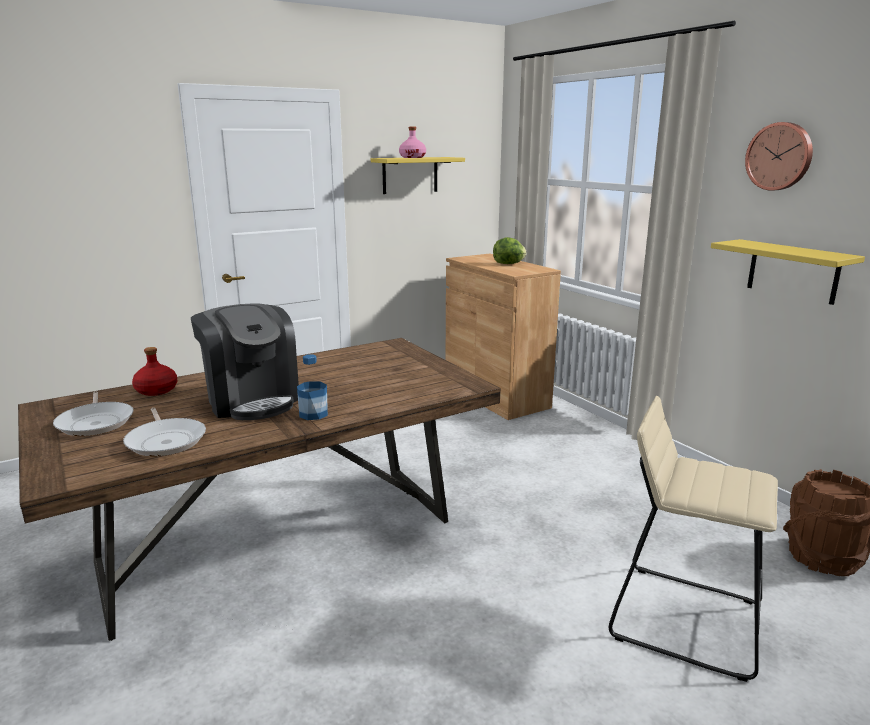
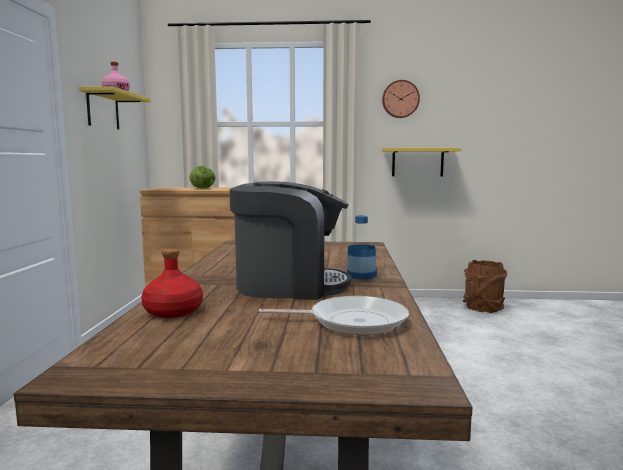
camera: 55 degrees left, 10 degrees down
(96, 422) = (228, 346): frying pan -> none
(685, 618) = (512, 348): beige stool -> none

